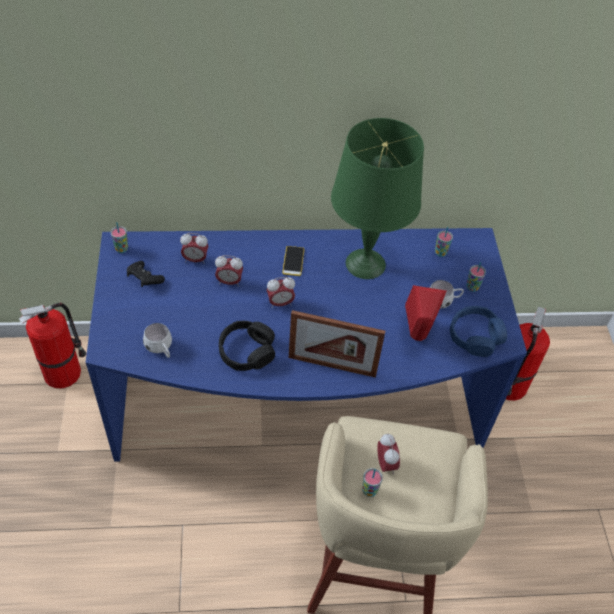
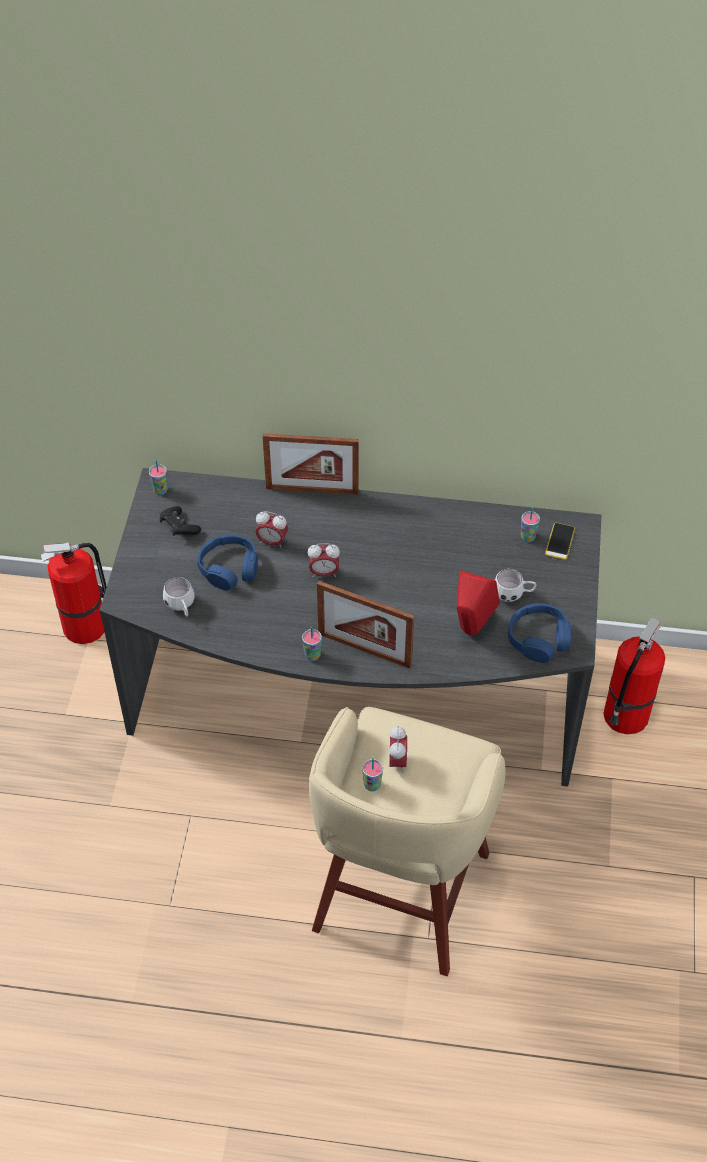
camera: 15 degrees right, 0 degrees up
(195, 259) = (239, 512): alarm clock -> none
(196, 309) = (229, 568): none -> blue headphones
(247, 351) = (274, 621): black headphones -> none
(253, 234) = (312, 490): none -> picture frame
(293, 261) = (351, 527): phone -> phone (560, 541)
(298, 403) = (354, 699): blue desk -> grey desk
(365, 264) = (434, 540): green table lamp -> none
(472, 287) = (553, 582): cup -> cup (312, 655)

